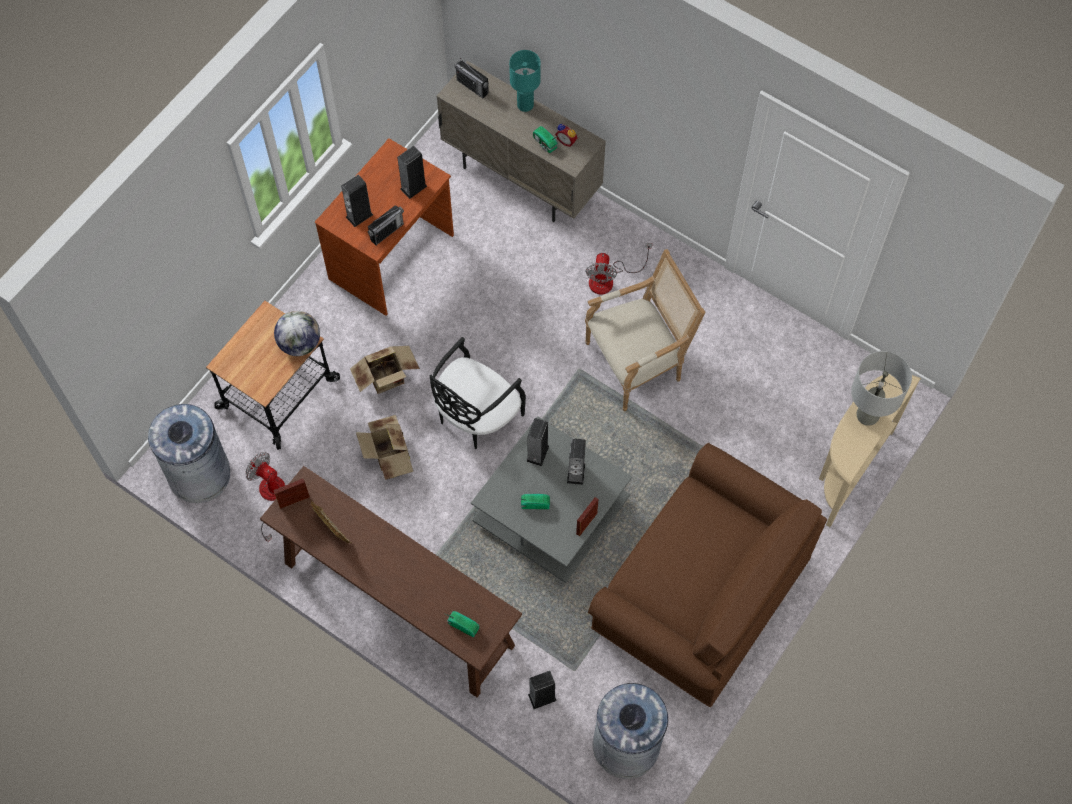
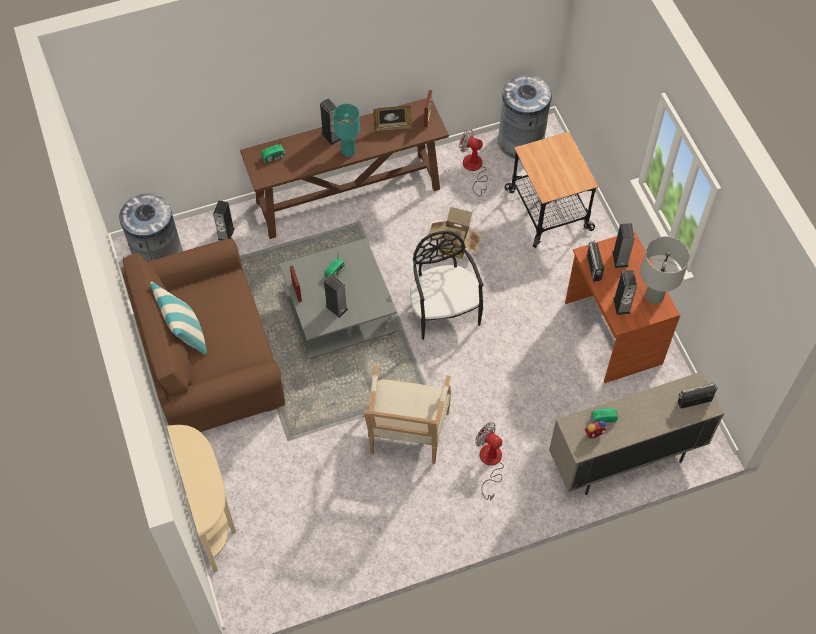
camera: 125 degrees right, 5 degrees down
(272, 498) = (474, 169): fan -> fan turned 135 degrees counterclockwise
(300, 343) = (548, 188): globe -> none
(388, 379) = (512, 275): cardboard box -> none
(525, 105) = (650, 427): turquoise table lamp -> turquoise table lamp (348, 151)
(537, 453) = (369, 294): speaker -> speaker (331, 136)
(727, 577) = (185, 333): none -> pillow
(867, 415) = (202, 474): grey table lamp -> grey table lamp (654, 296)

